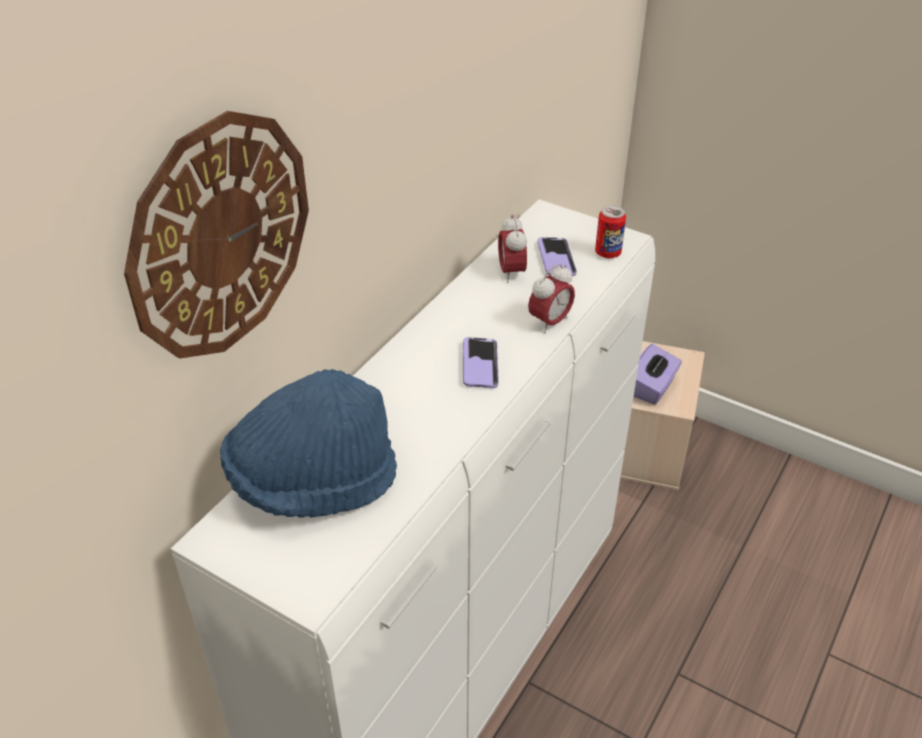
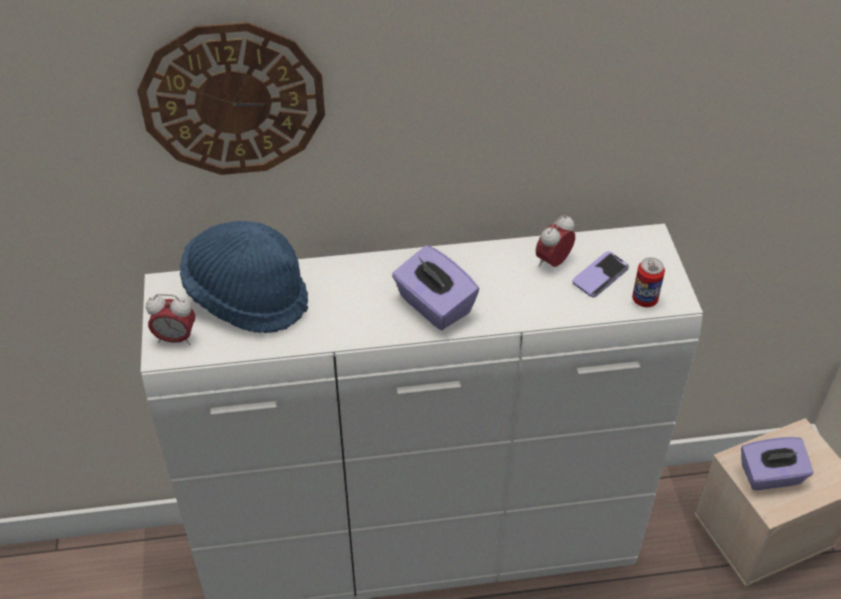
camera: 50 degrees right, 5 degrees up
(480, 364) = (434, 306): phone -> purple tissue box
(550, 322) = (520, 315): alarm clock -> alarm clock (175, 338)

